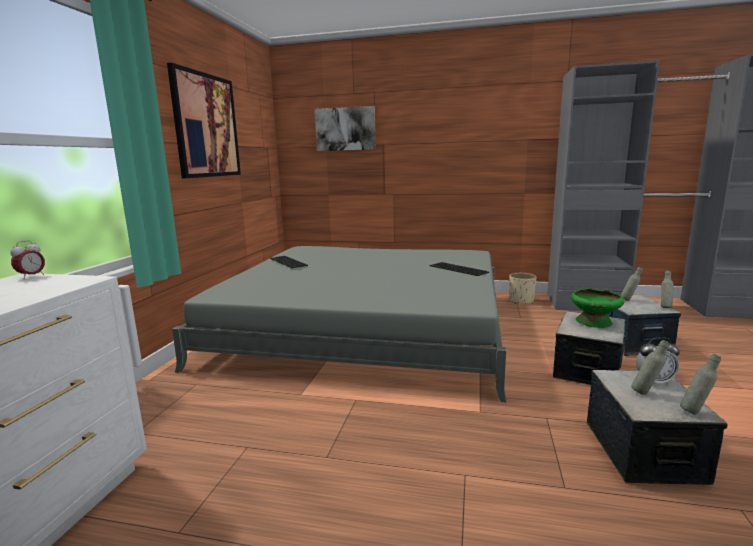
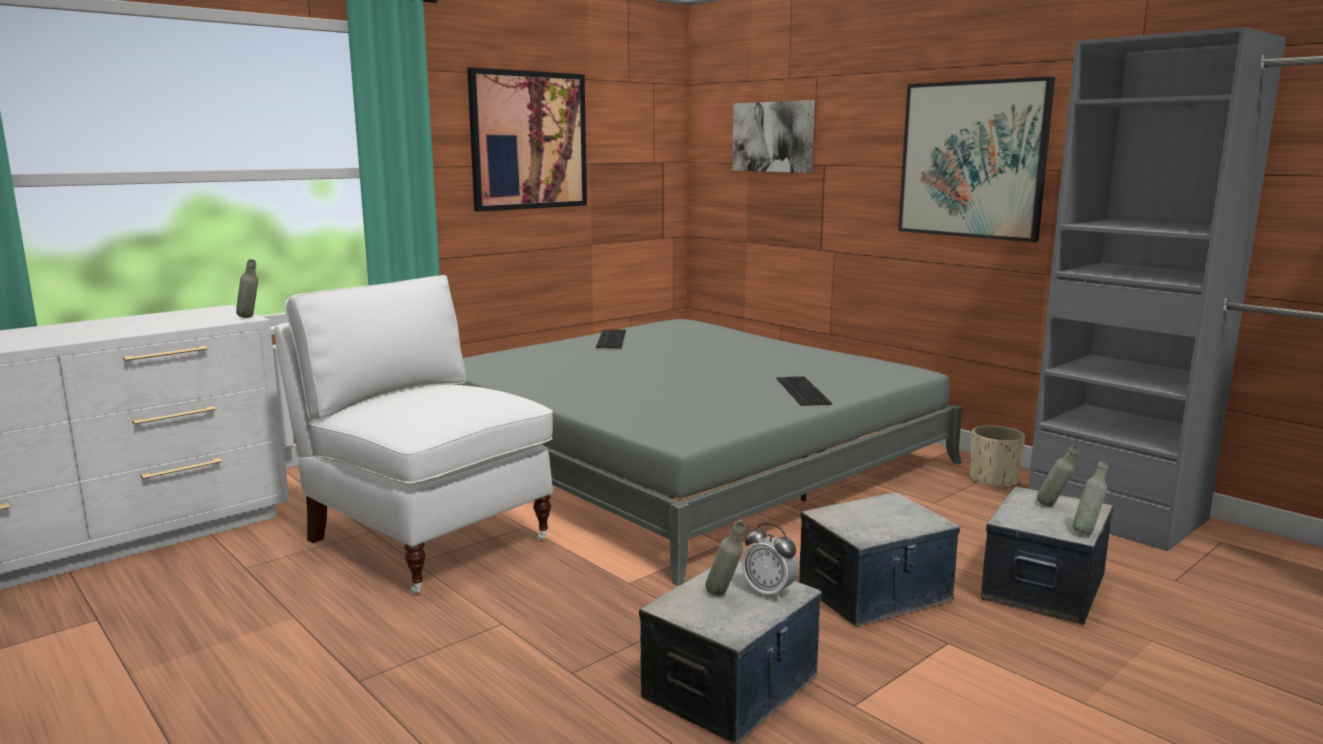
camera: 35 degrees right, 0 degrees up
(31, 276) = (226, 309): alarm clock -> none
(303, 435) = (426, 539): none -> white chair
(480, 136) = (972, 159): none -> picture
(594, 321) = (897, 515): green bowl -> none
(695, 411) = (729, 629): grey bottle -> grey bottle (250, 318)

